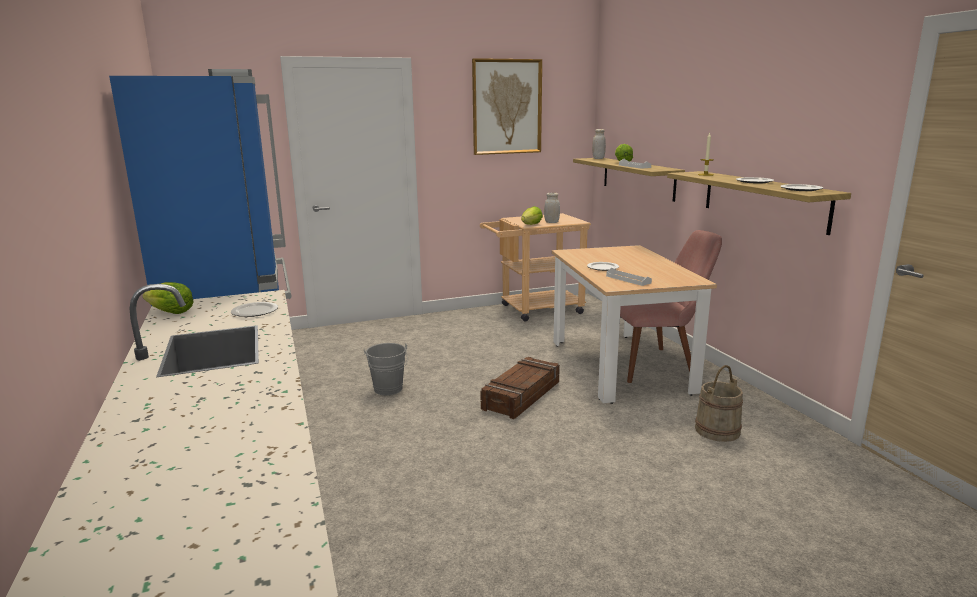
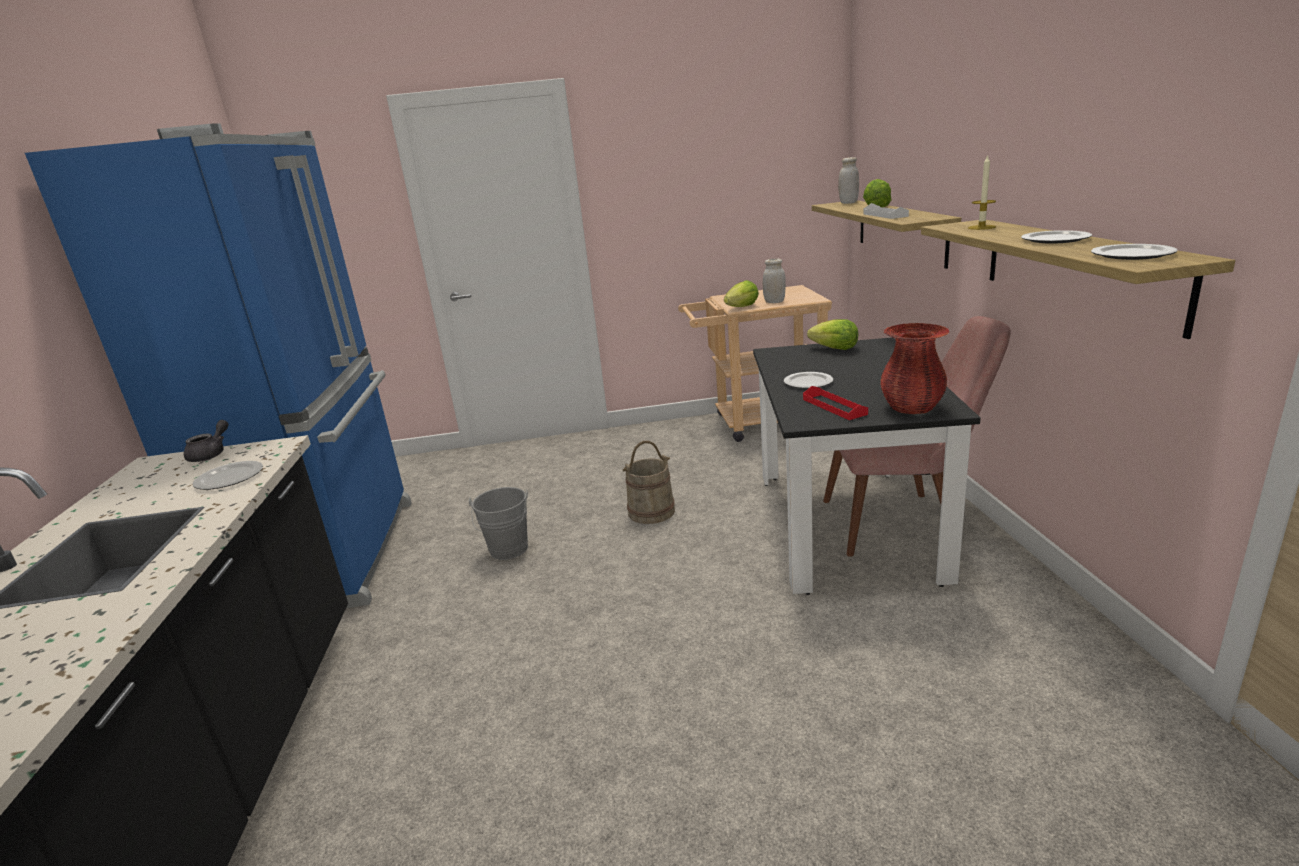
camera: 15 degrees right, 5 degrees up
(171, 312) = (135, 477): lettuce -> lettuce (835, 349)
(218, 300) = (211, 454): none -> grey teapot
(507, 107) = (710, 136): picture -> none
(521, 395) = (679, 570): crate -> none
(619, 366) = (845, 524): beige dining table -> black dining table
(628, 279) = (834, 407): white tray -> red tray
(675, 280) = (912, 407): none -> red vase
(717, 430) = (962, 662): beige bucket -> beige bucket (651, 511)

